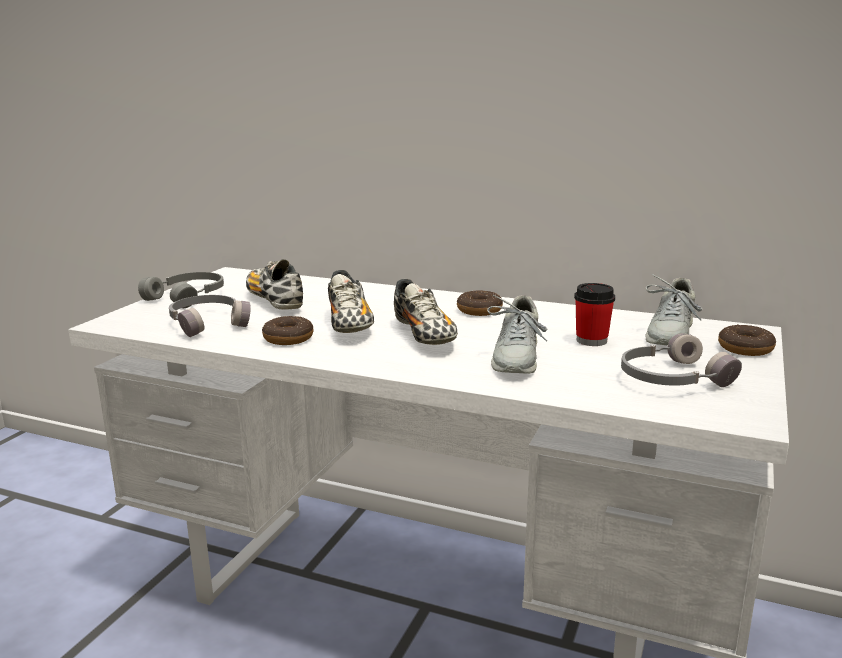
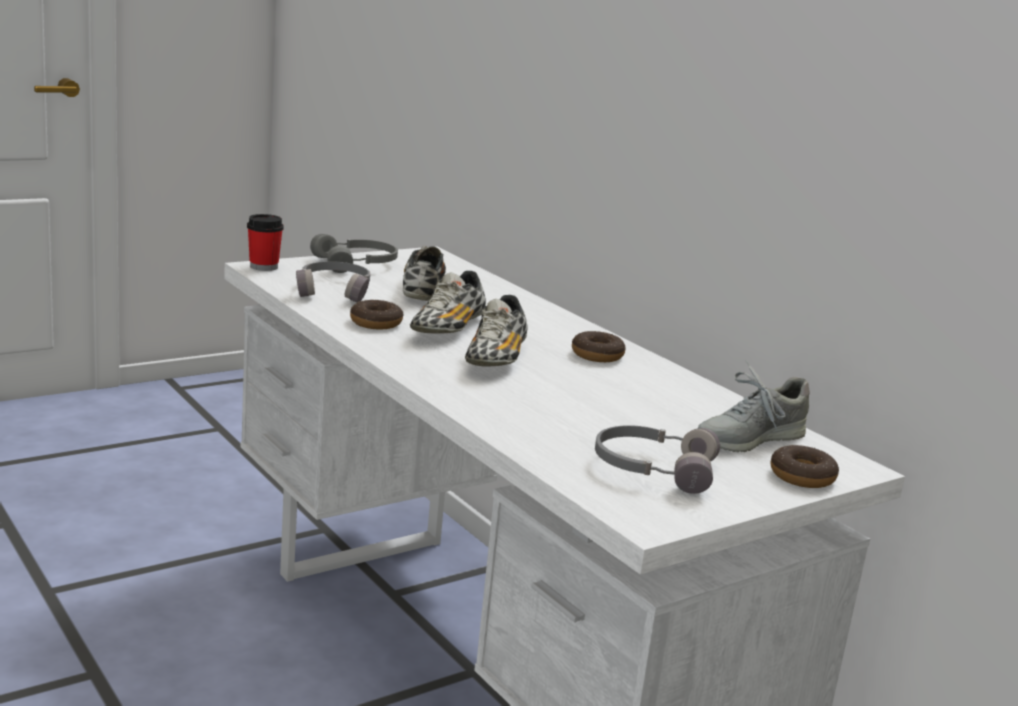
camera: 30 degrees right, 0 degrees up
(516, 358) = (540, 403): grey shoe -> none
(591, 340) = (650, 415): cup -> cup (264, 267)

